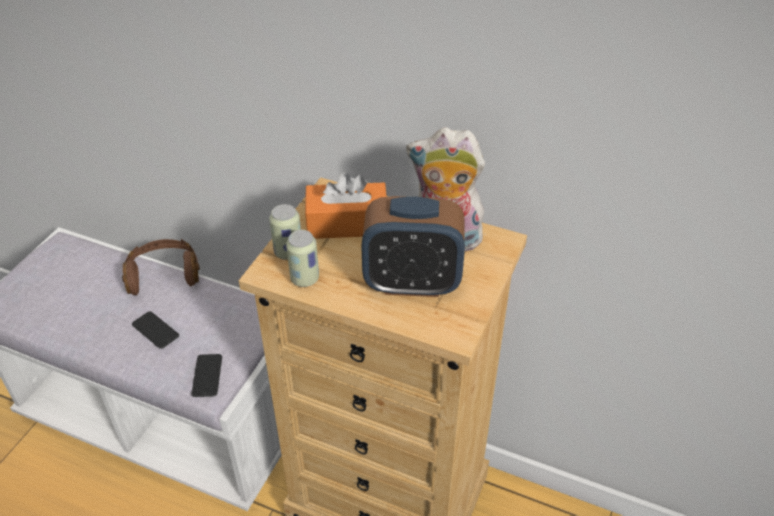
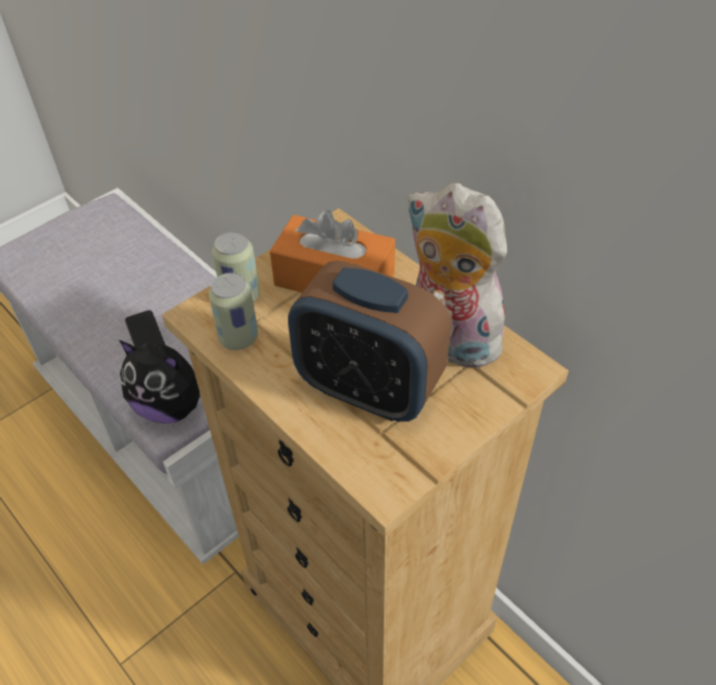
camera: 25 degrees right, 5 degrees up
(163, 274) = (187, 272): brown headphones -> none
(207, 376) = (171, 406): phone -> plush toy

